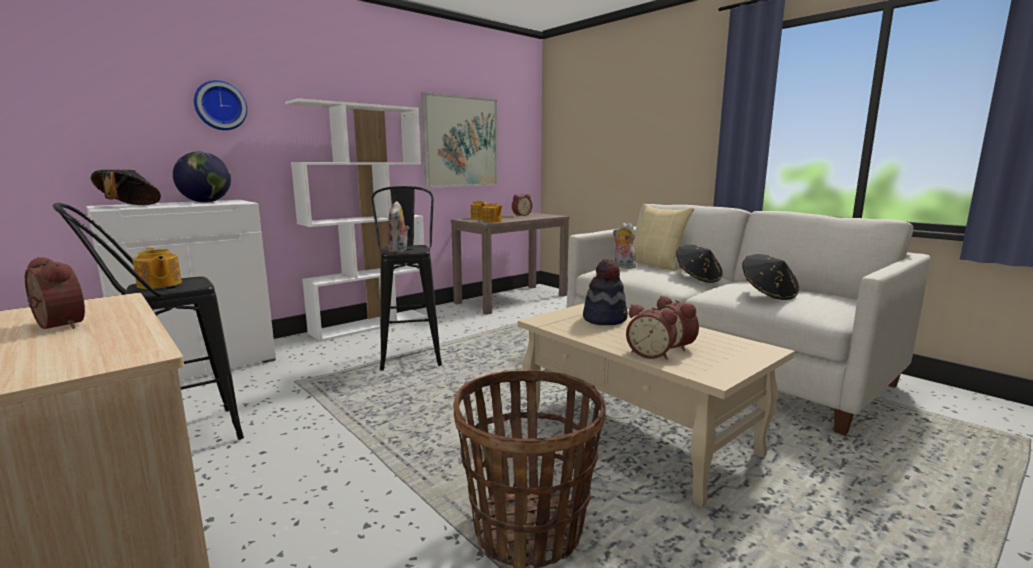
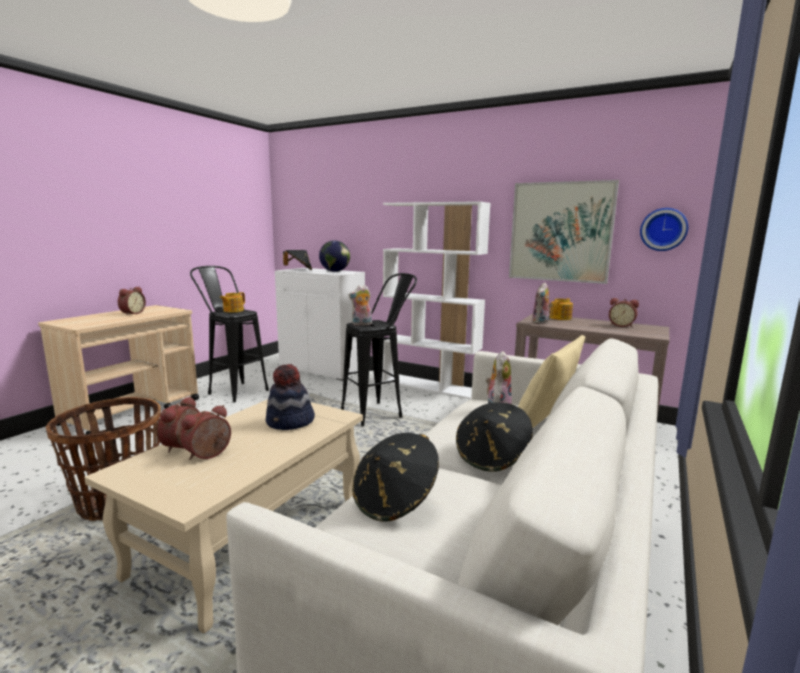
camera: 70 degrees right, 0 degrees up
(220, 106) = (363, 210): wall clock -> wall clock (663, 229)
(492, 221) = (541, 323): teapot -> plush toy

